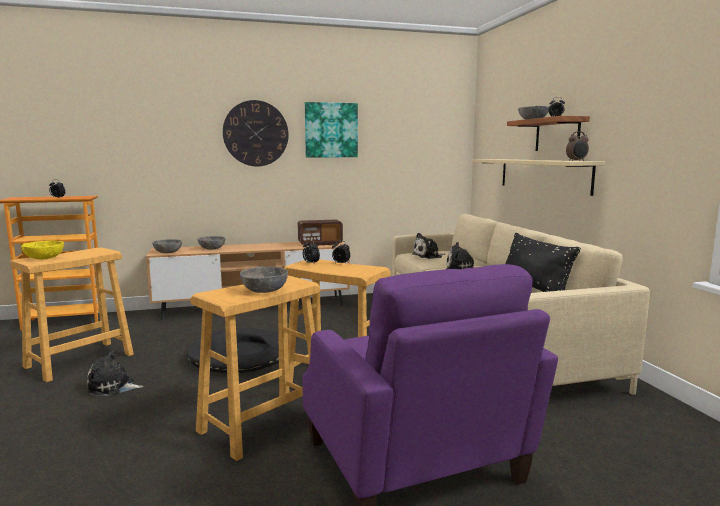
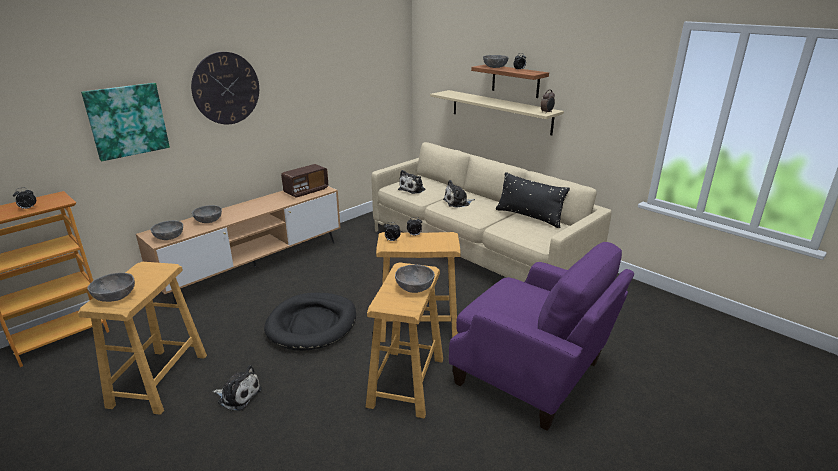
camera: 30 degrees left, 15 degrees up
(44, 258) = (115, 296): yellow bowl -> grey bowl
(113, 387) = (238, 395): plush toy -> plush toy turned 135 degrees counterclockwise
(331, 130) = (297, 74): picture -> picture (127, 121)

